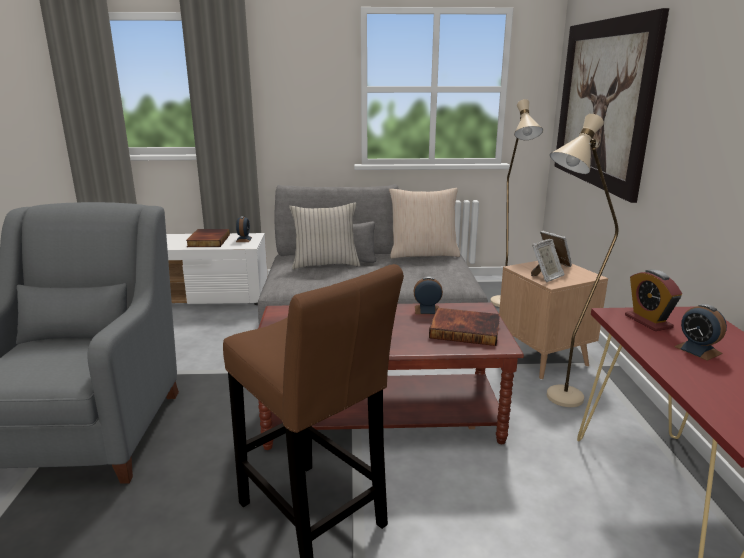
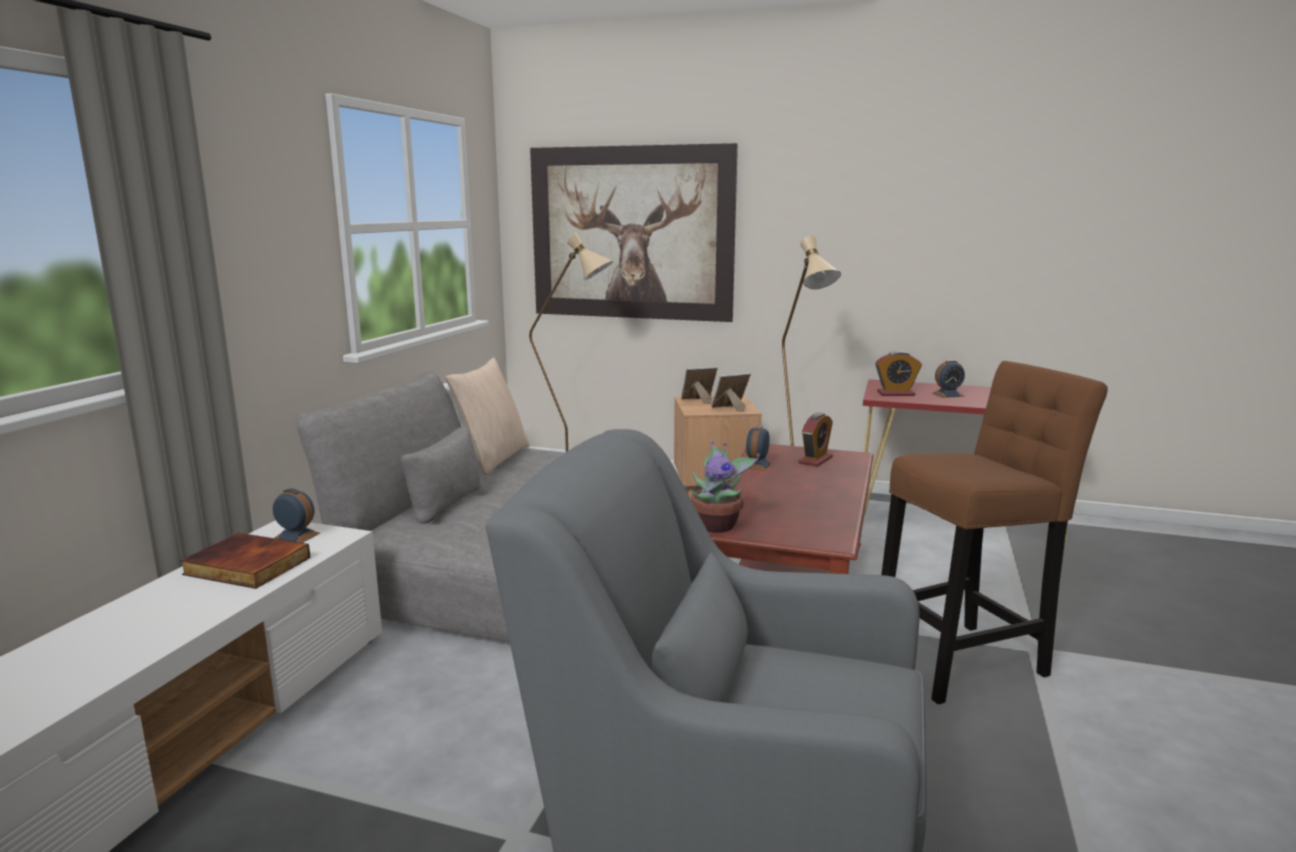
camera: 70 degrees left, 5 degrees down
(283, 312) = (718, 525): none -> potted plant
(325, 264) = (455, 512): beige pillow -> none
(465, 330) = (815, 460): book -> alarm clock
(546, 277) = (730, 409): picture frame -> picture frame turned 90 degrees counterclockwise

